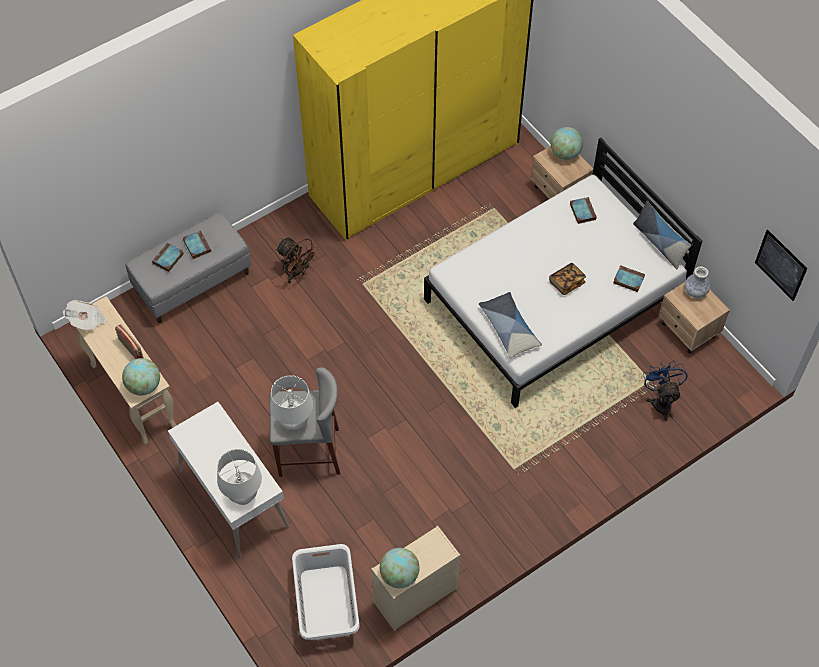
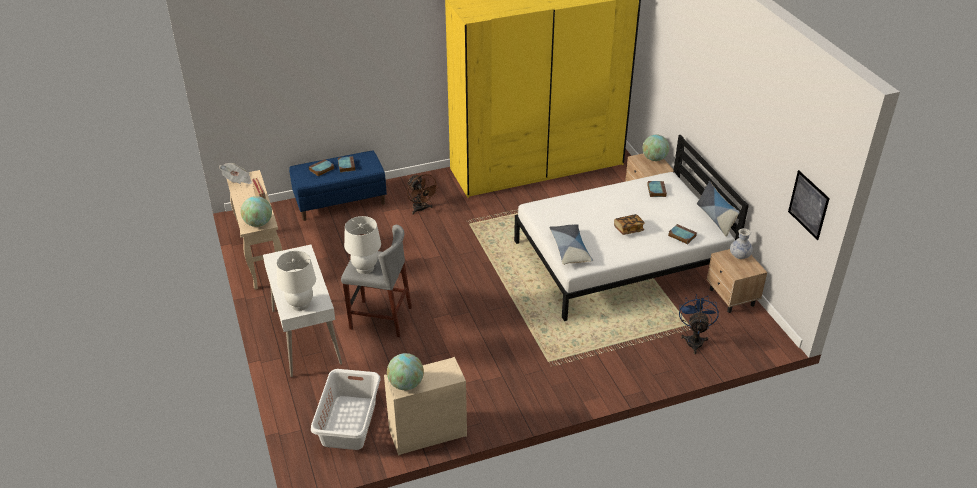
camera: 15 degrees right, 20 degrees down
(193, 282) = (340, 202): grey bench -> blue bench

